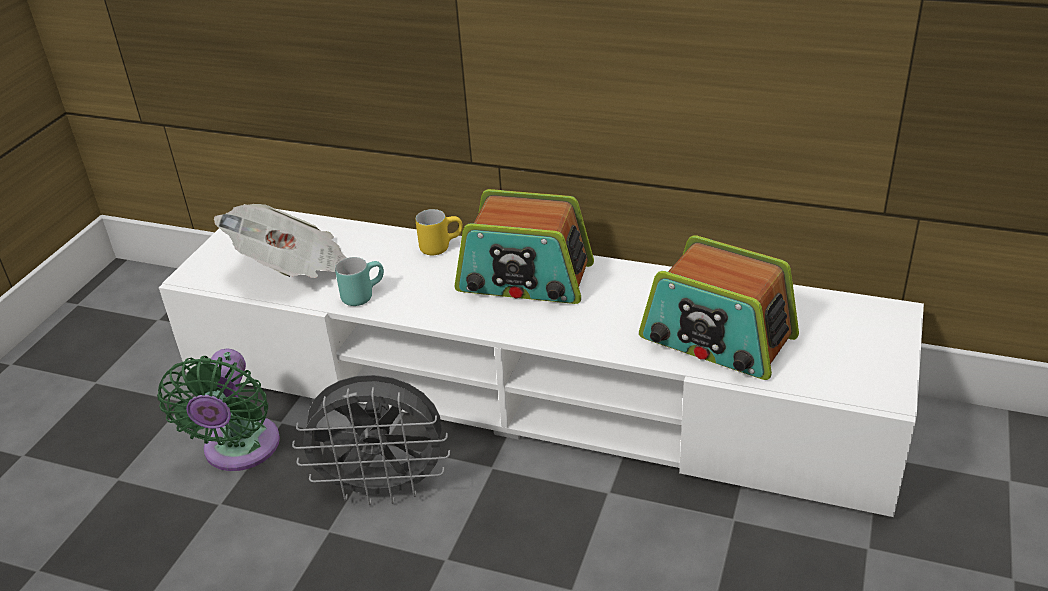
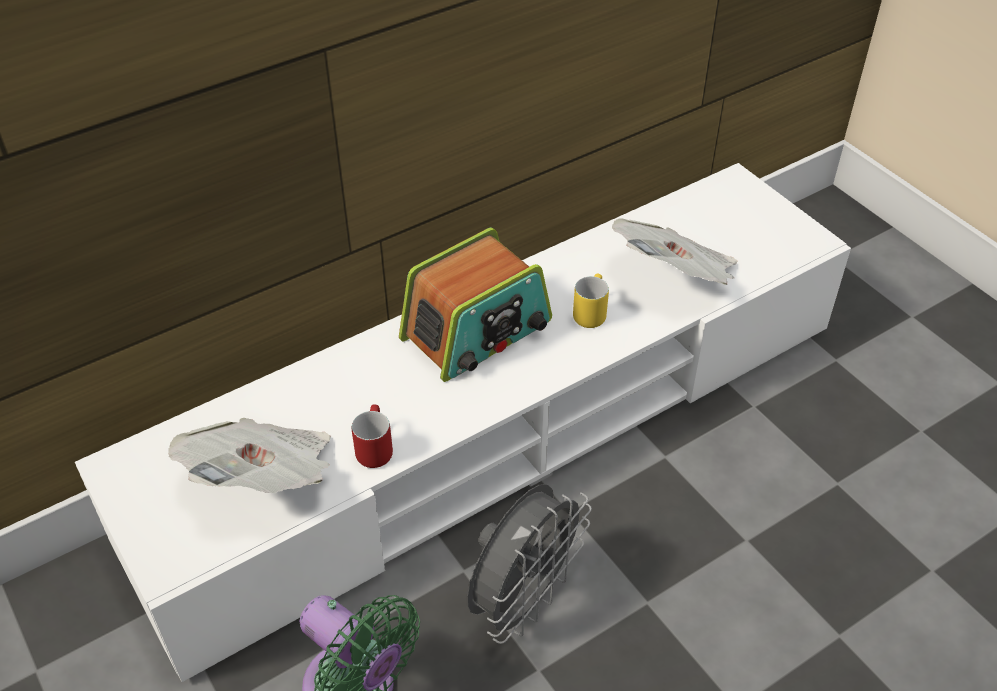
camera: 55 degrees left, 10 degrees up
(362, 294) = (372, 448): turquoise mug -> red mug
(440, 246) = (359, 355): yellow mug -> yellow mug (588, 312)
(717, 339) = (676, 277): radio -> newspaper

